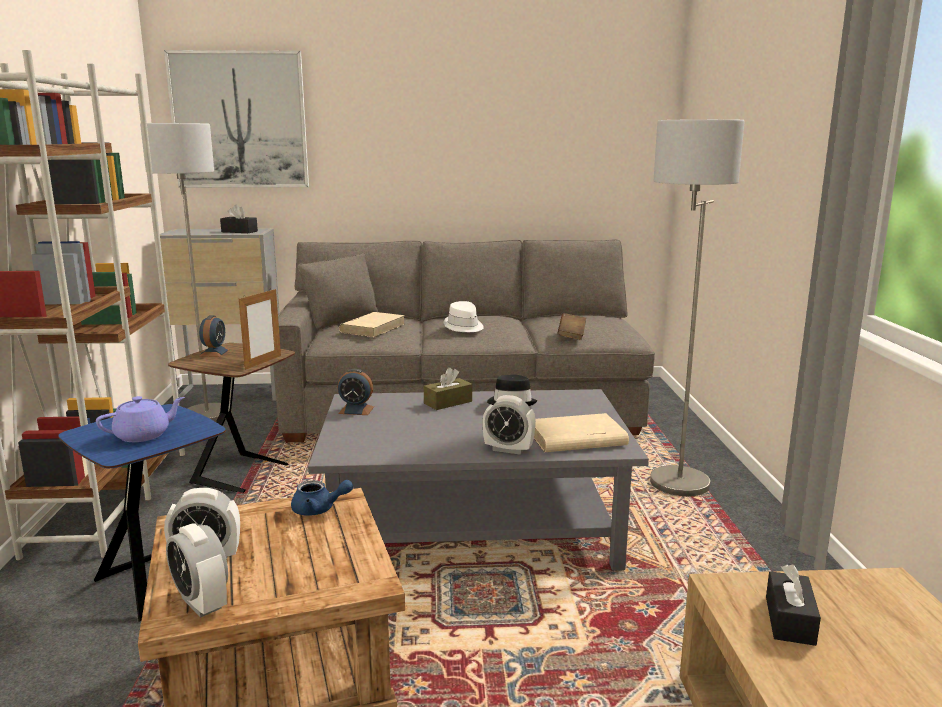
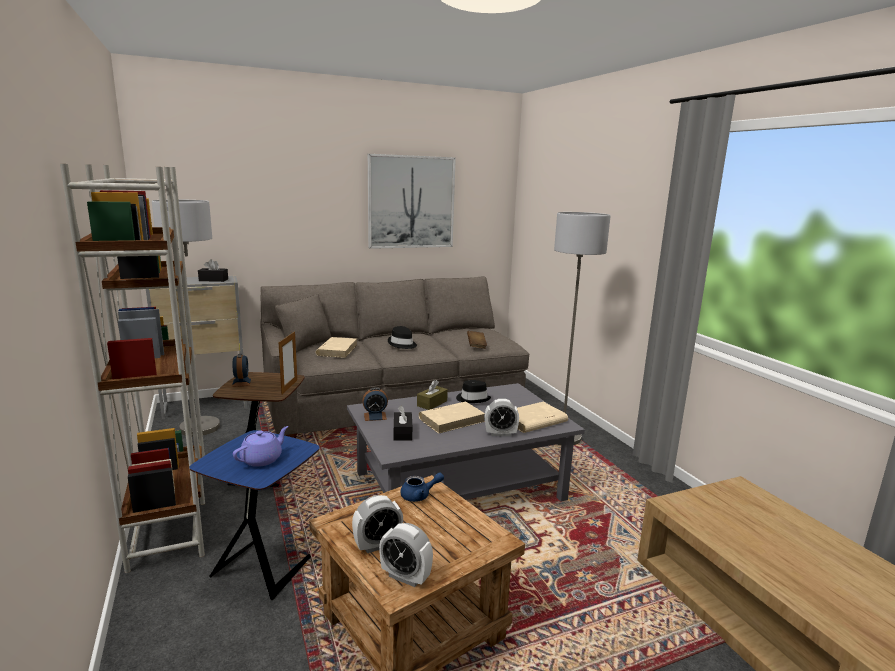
camera: 20 degrees left, 0 degrees up
(239, 120) = (206, 192): picture -> picture (411, 202)
(456, 425) = (452, 420): none -> beige book
(463, 326) = (402, 344): white hat -> black hat
(789, 620) = (713, 517): black tissue box -> black tissue box (402, 432)

